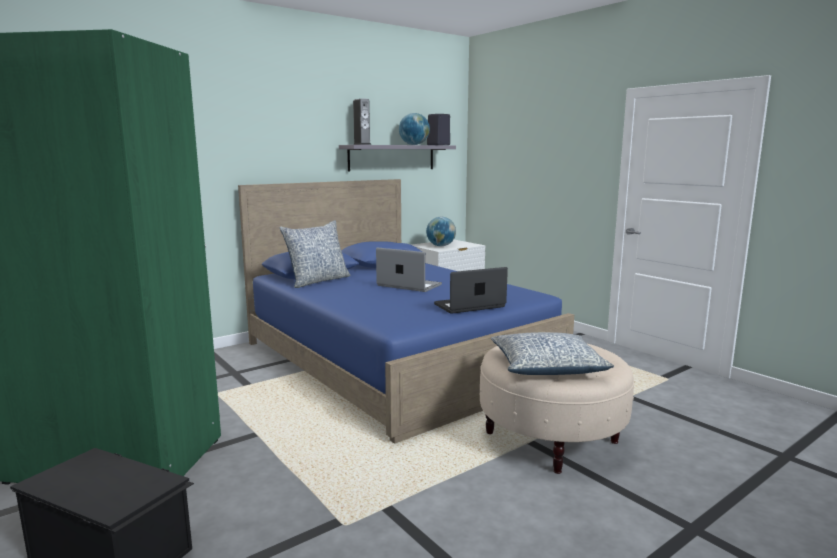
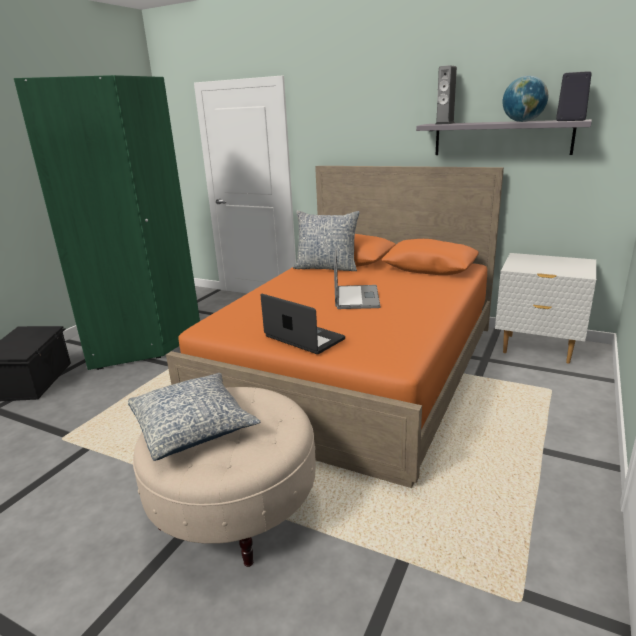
camera: 65 degrees right, 10 degrees up
(397, 359) = (356, 368): blue bed -> orange bed
(441, 246) = (535, 264): globe -> none

